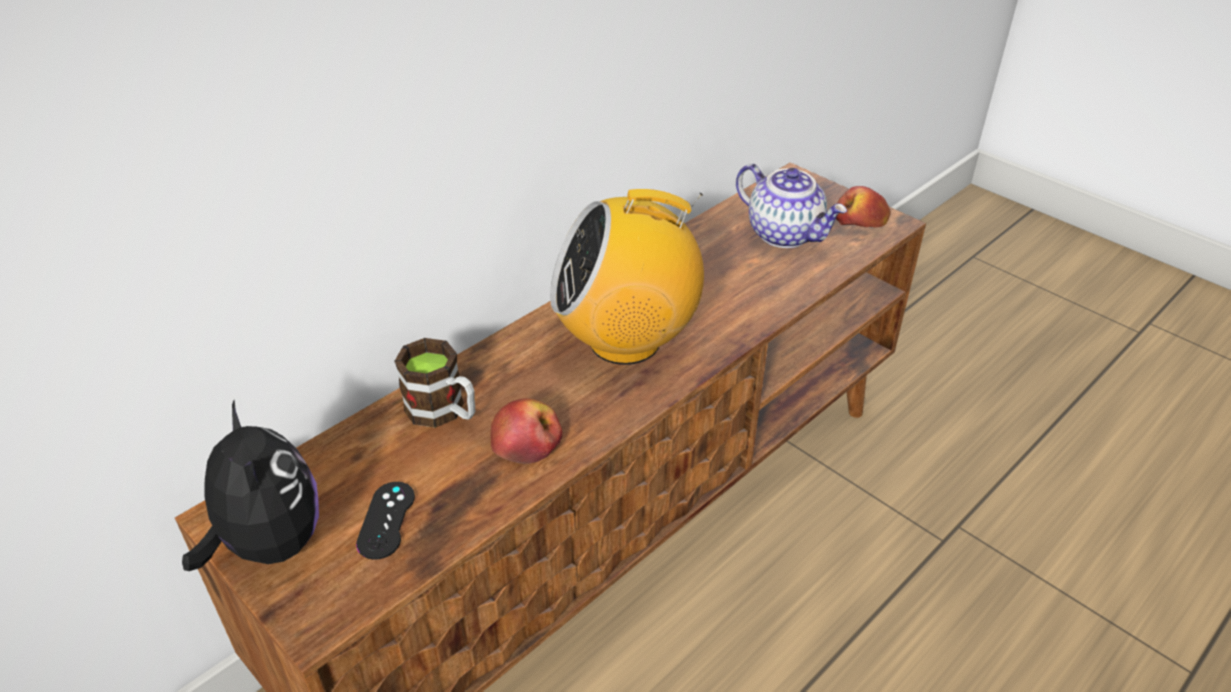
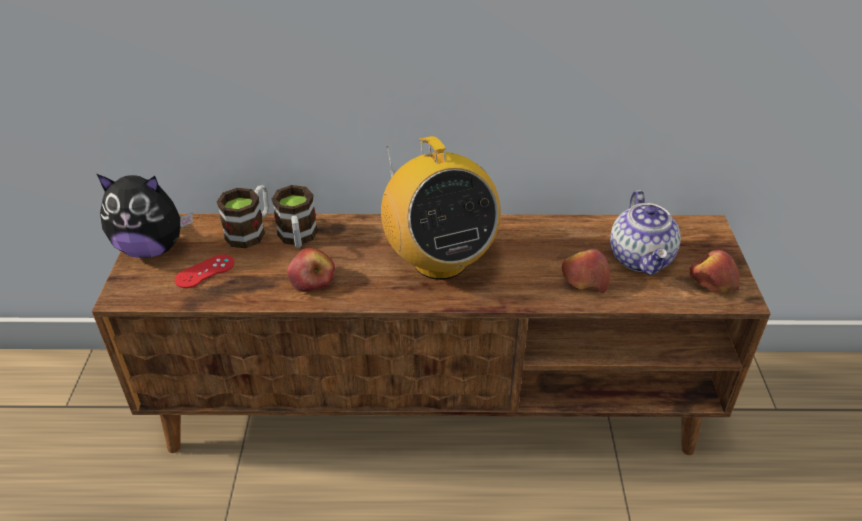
camera: 45 degrees right, 0 degrees up
(269, 543) = (152, 248): plush toy -> plush toy turned 75 degrees clockwise
(372, 439) = (251, 231): none -> mug
(386, 520) = (205, 271): black game controller -> red game controller
(626, 341) = (439, 261): radio -> radio turned 150 degrees counterclockwise
(770, 279) = (584, 280): none -> apple

